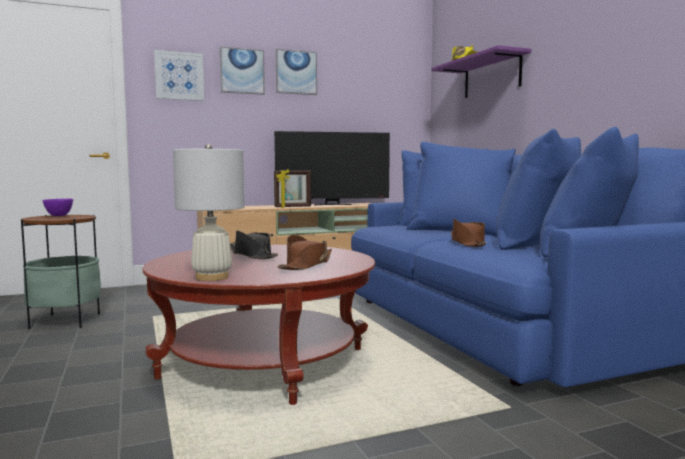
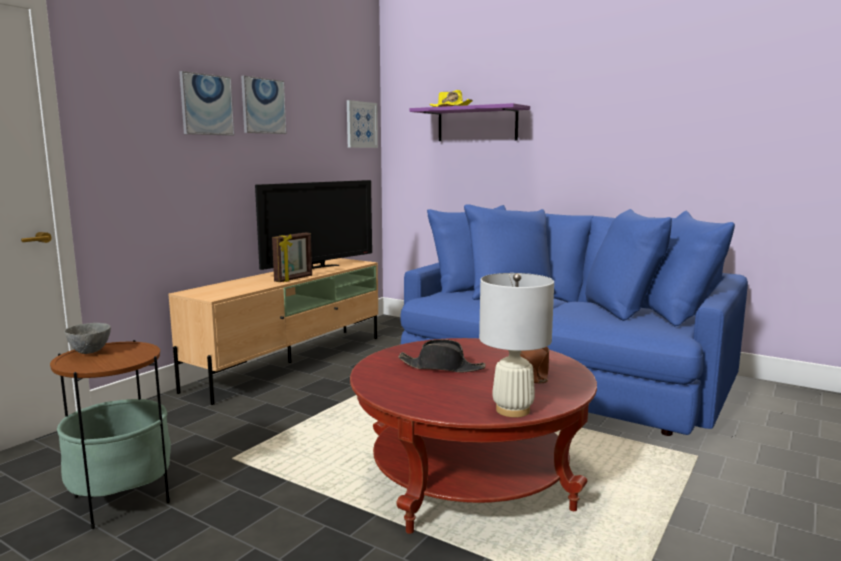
camera: 35 degrees left, 5 degrees up
(59, 215) = (90, 352): purple bowl -> grey bowl
(179, 76) = (132, 112): picture -> picture (361, 124)
(467, 243) = (579, 315): brown hat -> none

